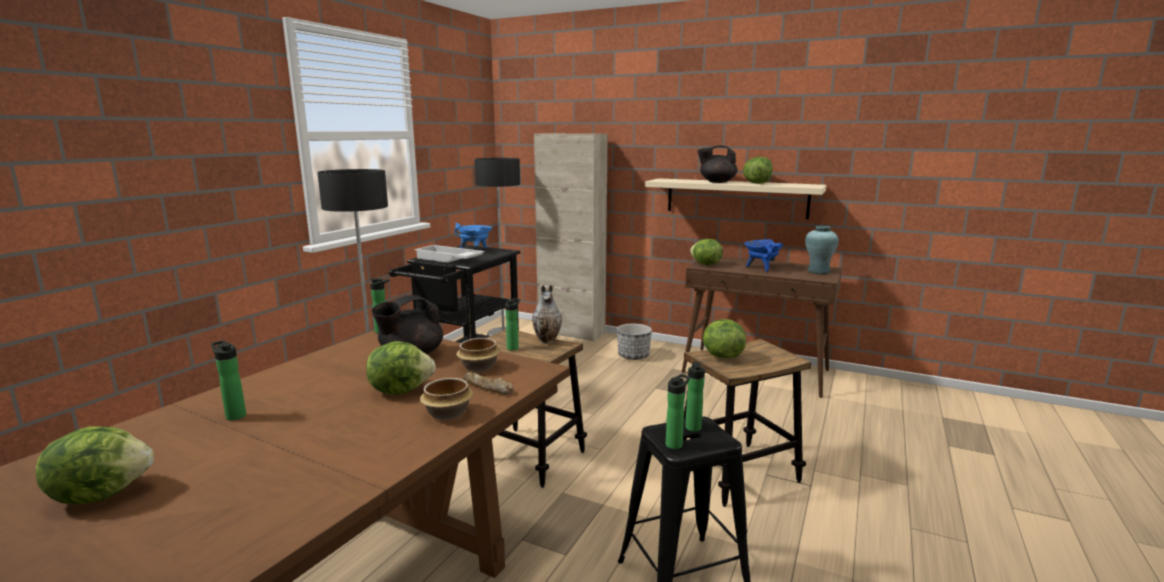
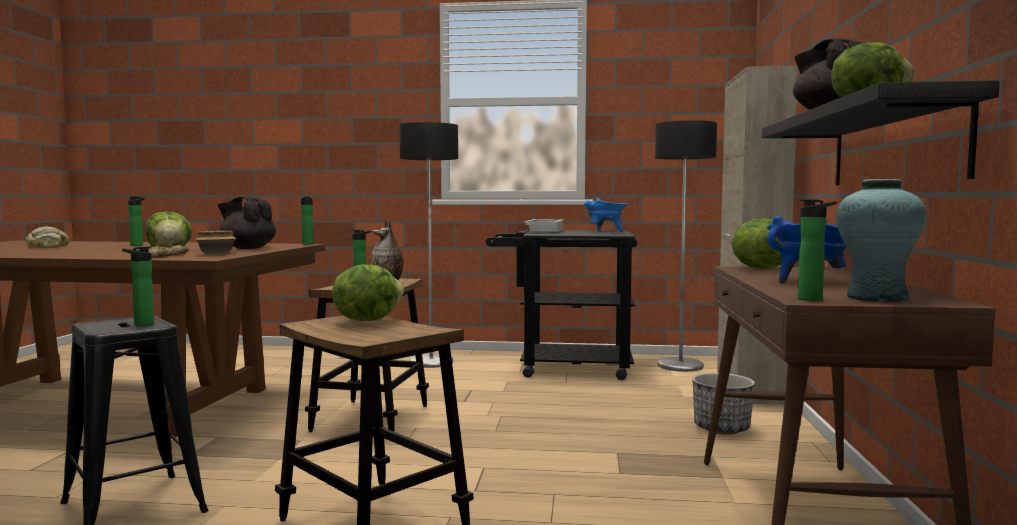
camera: 70 degrees right, 10 degrees down
(103, 493) = (47, 246): lettuce -> bread
(447, 414) = (115, 255): bowl -> none
(675, 444) = (106, 321): bottle -> bottle (814, 299)
(736, 198) = (893, 146): beige shelf -> black shelf

